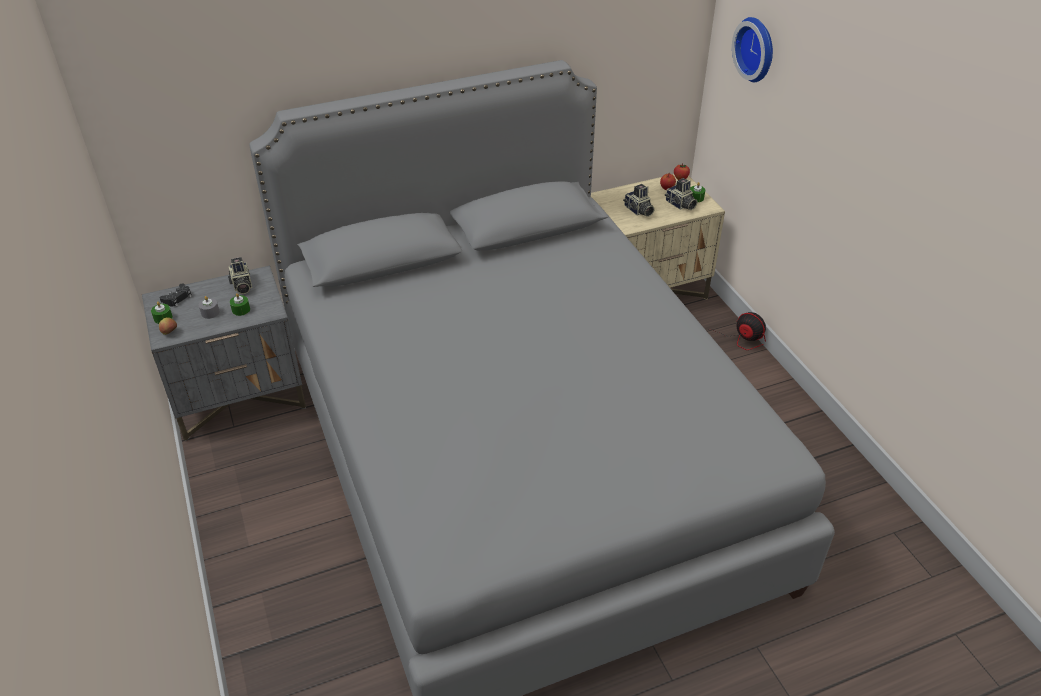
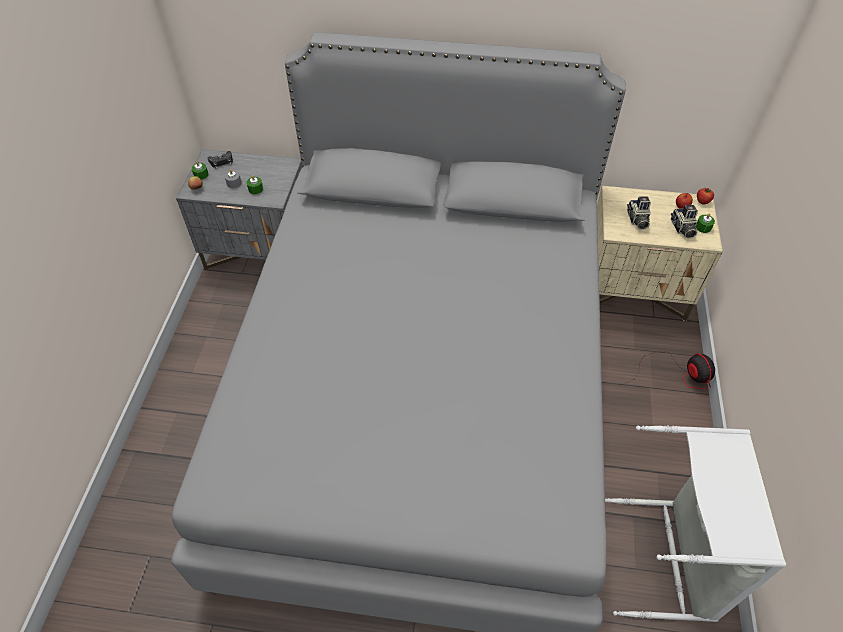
camera: 30 degrees right, 10 degrees up
(241, 285) = (270, 168): camera -> none
(757, 49) = (807, 102): wall clock -> none
(827, 488) = (670, 558): none -> grey laundry basket

